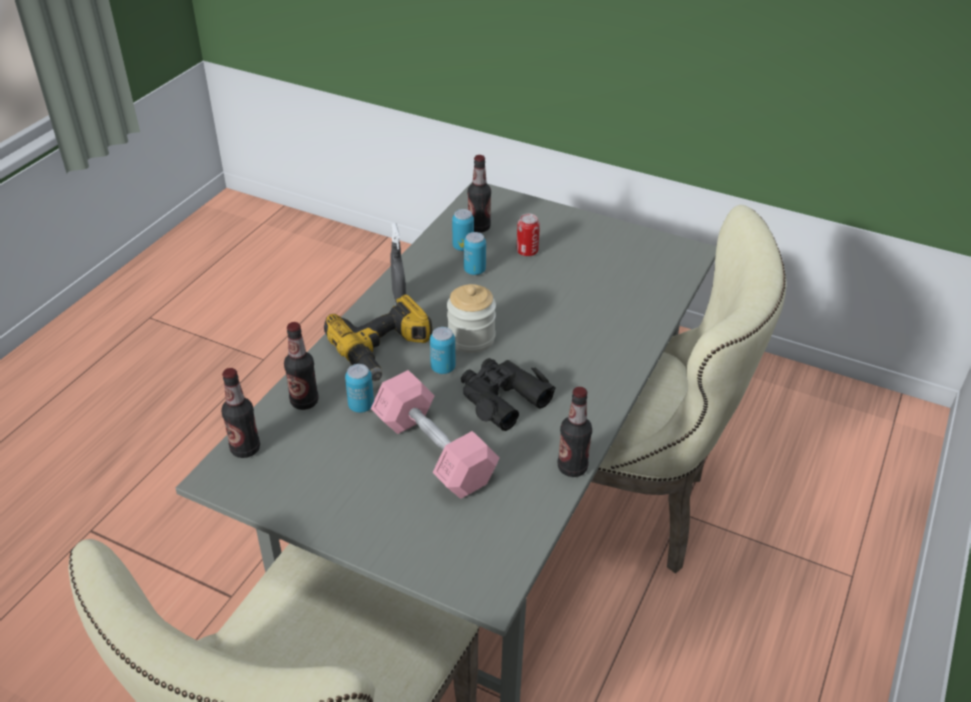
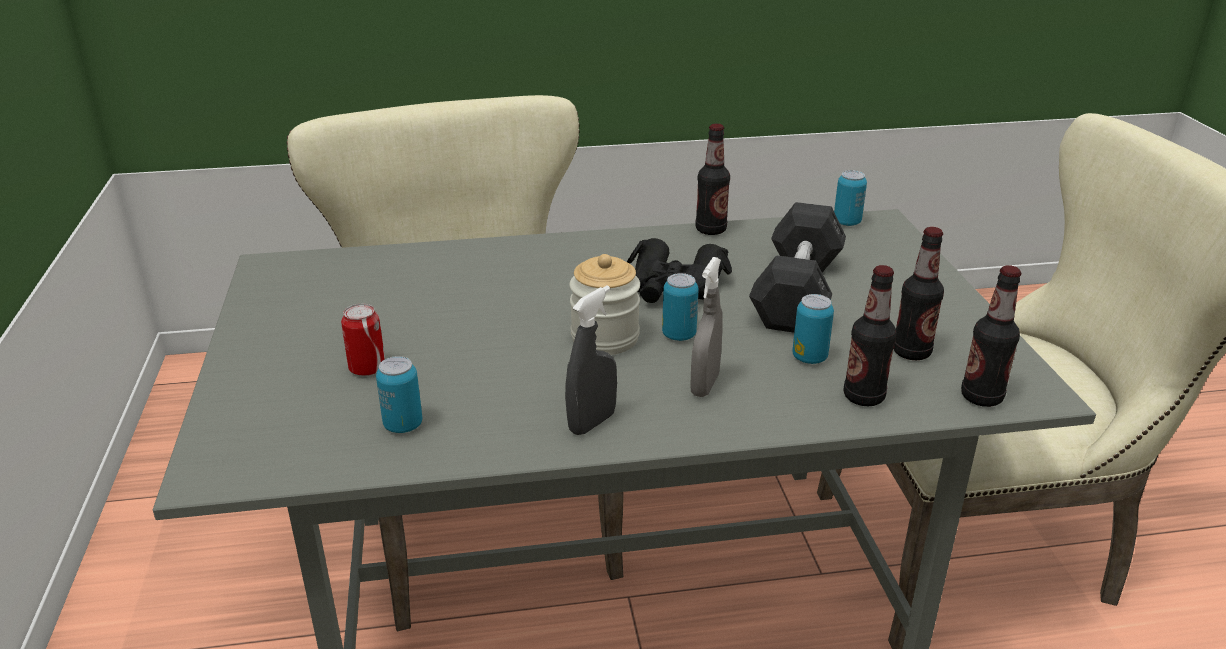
camera: 125 degrees left, 10 degrees down
(384, 350) = (704, 385): power drill -> grey spray bottle
(434, 451) = (797, 293): pink dumbbell -> grey dumbbell
(474, 270) = (457, 391): can -> can (847, 222)
(479, 227) = (331, 433): bottle -> bottle (911, 352)

